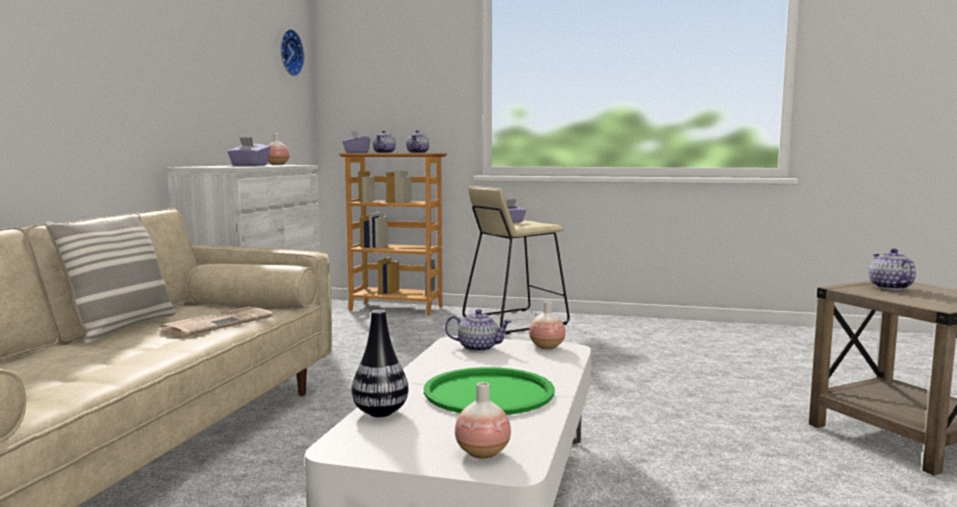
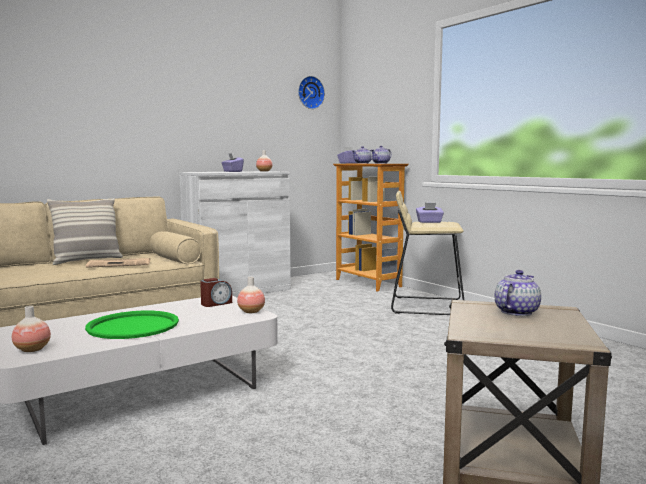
camera: 40 degrees right, 0 degrees up
(380, 412) = (65, 321): vase -> none
(478, 347) = (216, 303): teapot -> alarm clock

